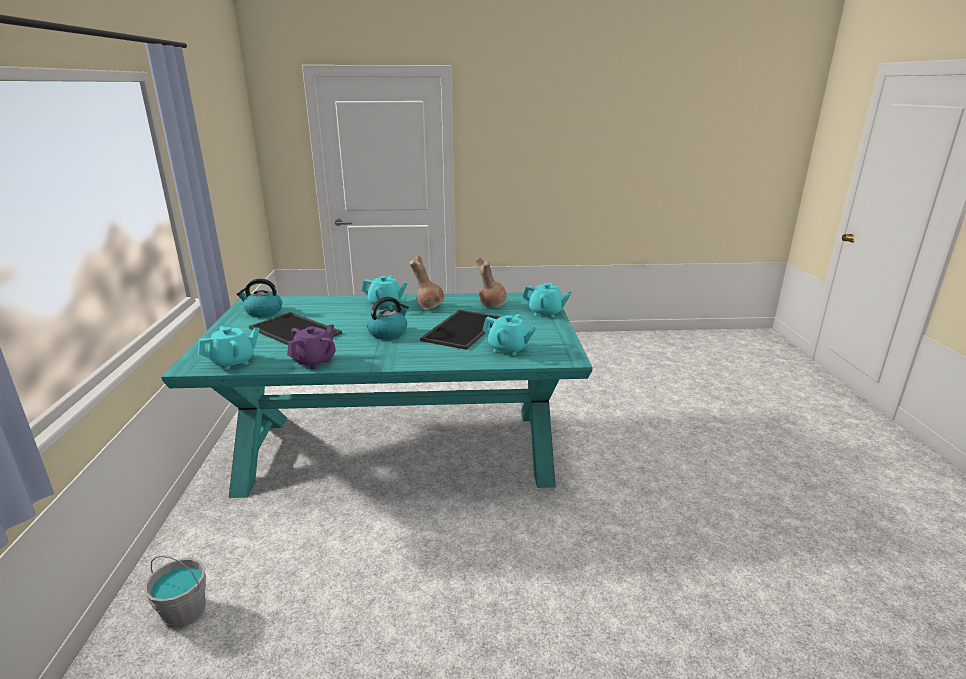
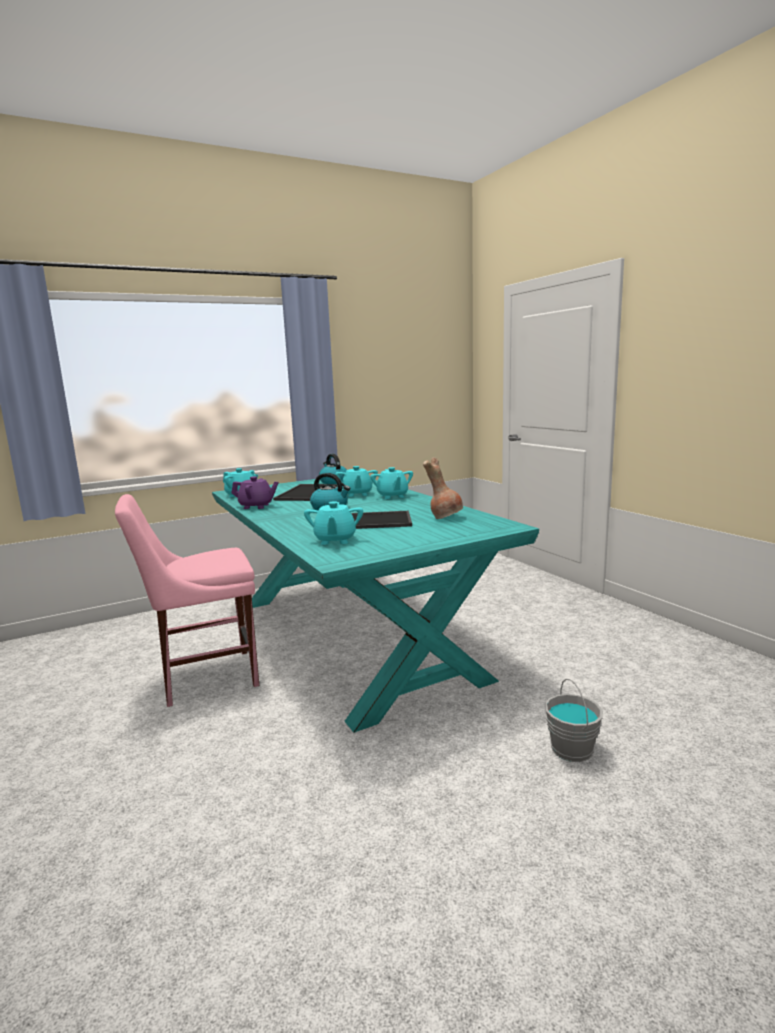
camera: 65 degrees right, 10 degrees down
(185, 611) = (136, 632): grey bucket -> grey bucket (572, 749)
(390, 558) = (203, 678): none -> pink chair
(430, 307) = (406, 505): brown vase -> none
(546, 313) = (458, 535): turquoise teapot -> turquoise teapot (357, 494)

